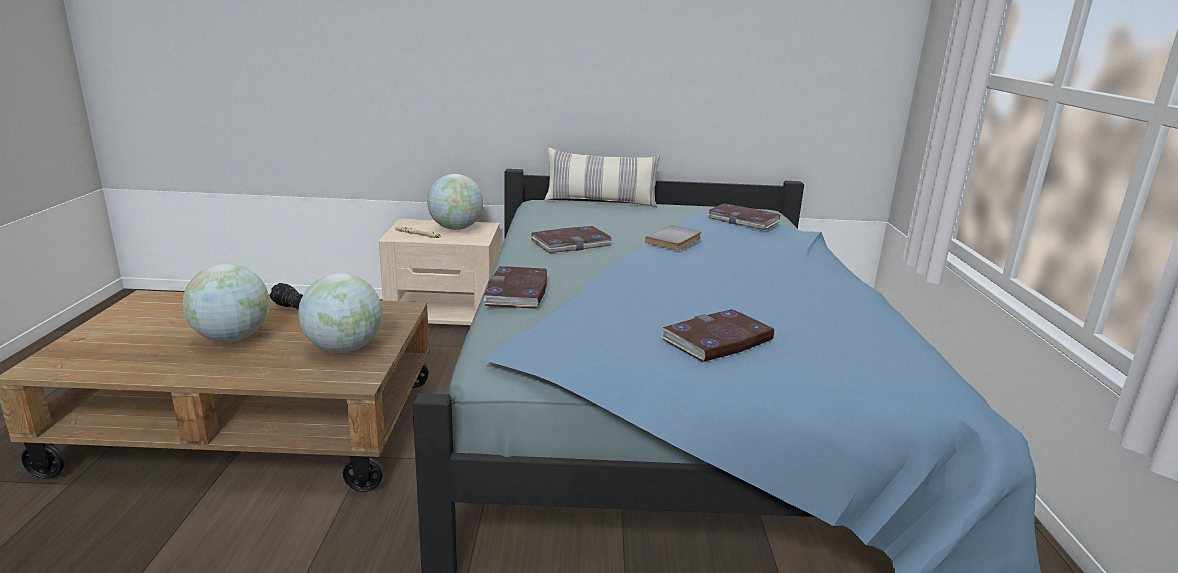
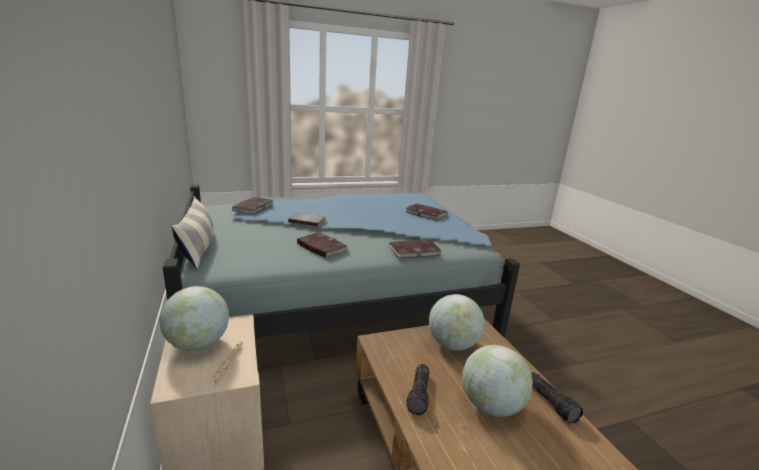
camera: 110 degrees left, 0 degrees up
(176, 373) = (551, 402): none -> flashlight

